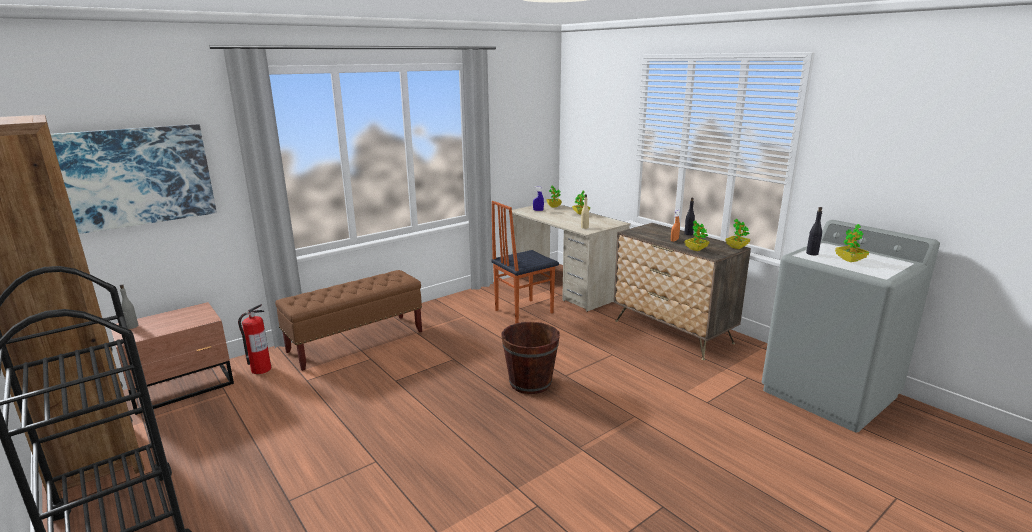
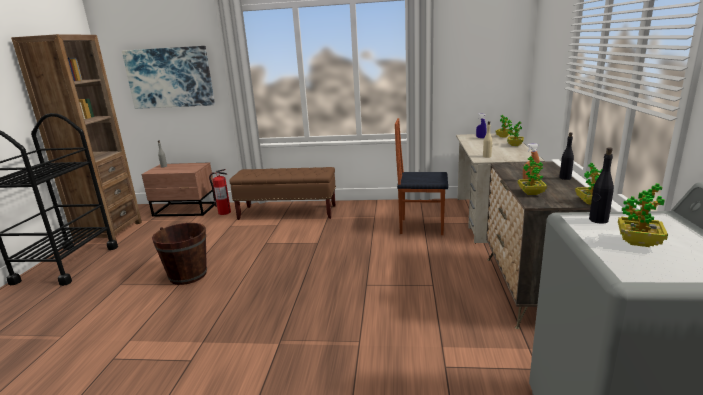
camera: 45 degrees right, 0 degrees up
(530, 382) = (333, 278): brown bucket -> brown bucket (188, 275)

